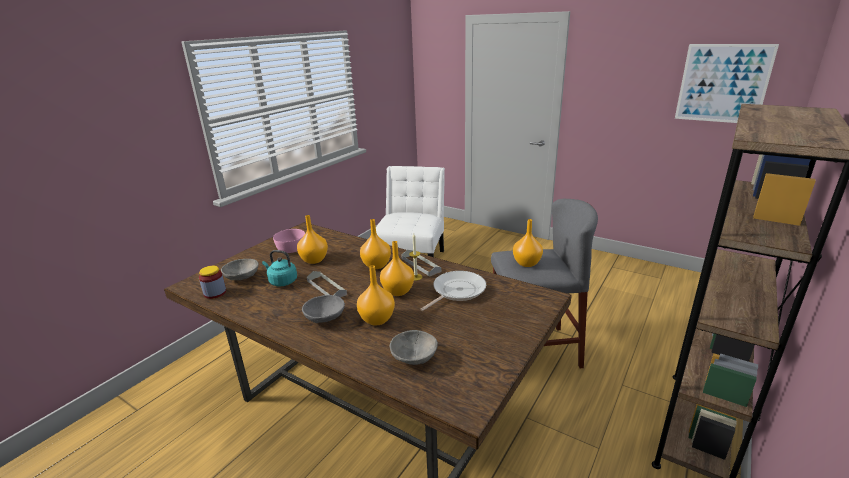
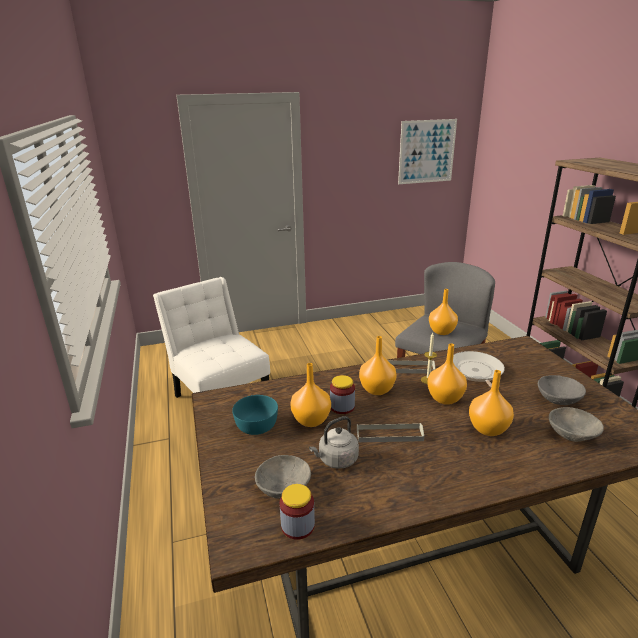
camera: 50 degrees left, 0 degrees up
(282, 281) = (336, 460): turquoise kettle -> grey kettle
(291, 248) = (256, 426): pink bowl -> turquoise bowl
(325, 319) = (457, 458): grey bowl -> grey bowl (559, 399)
(340, 263) = (342, 407): none -> jar

